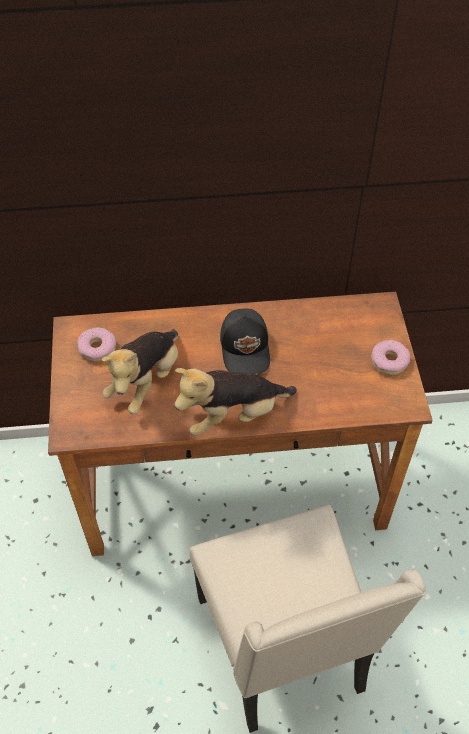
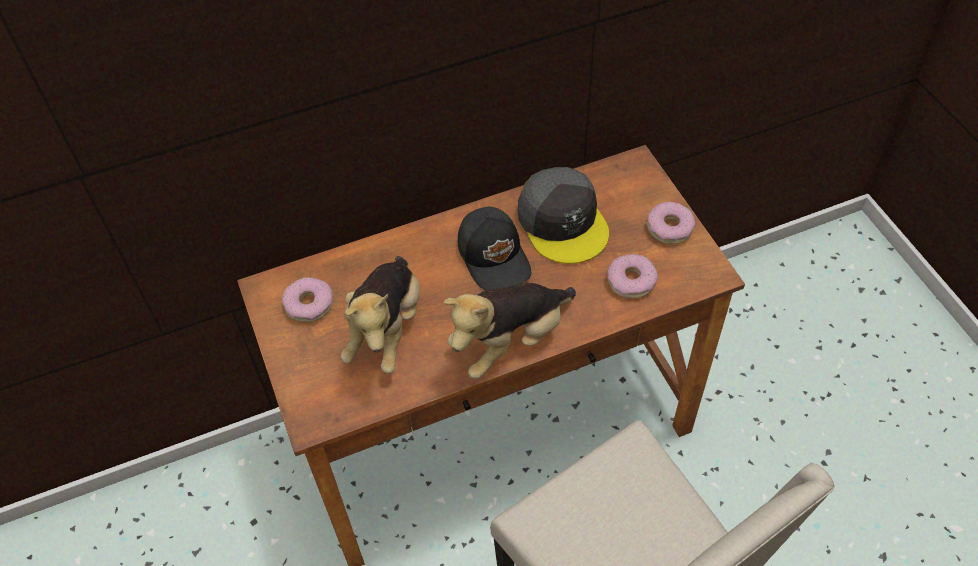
camera: 15 degrees left, 0 degrees up
(308, 335) = (563, 222): none -> grey cap
(343, 394) = (631, 281): none -> donut

